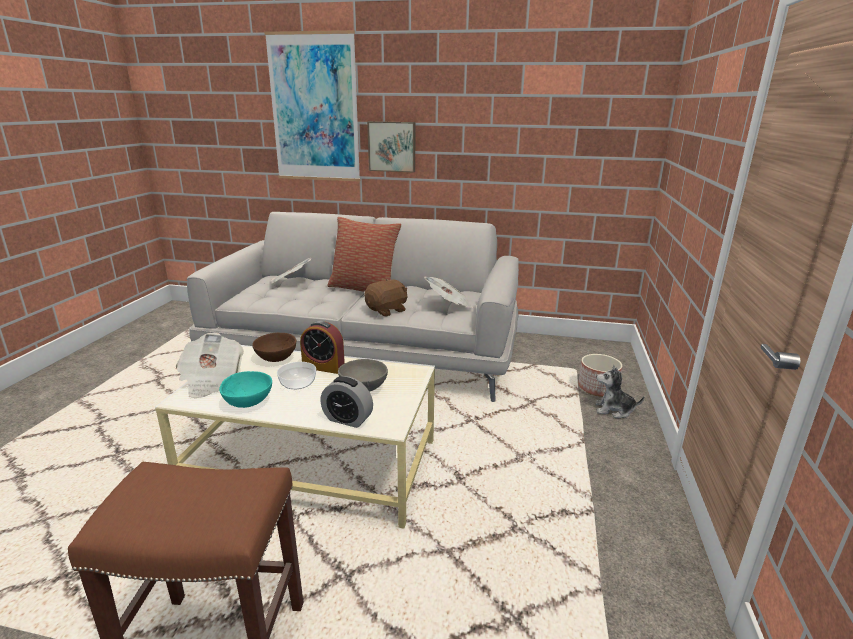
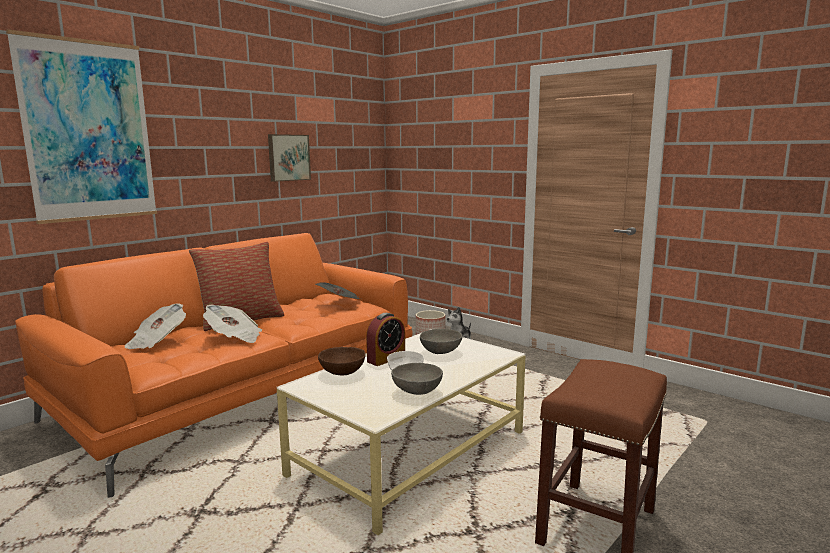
camera: 60 degrees left, 10 degrees down
(211, 381) = (352, 403): newspaper -> newspaper (234, 337)
(248, 402) = (418, 391): turquoise bowl -> grey bowl
(347, 419) = (483, 363): alarm clock -> none
(366, 350) = (245, 391): grey sofa -> orange sofa
(387, 310) = (311, 322): brown plush toy -> none
(392, 146) = (189, 171): picture -> picture (288, 157)

